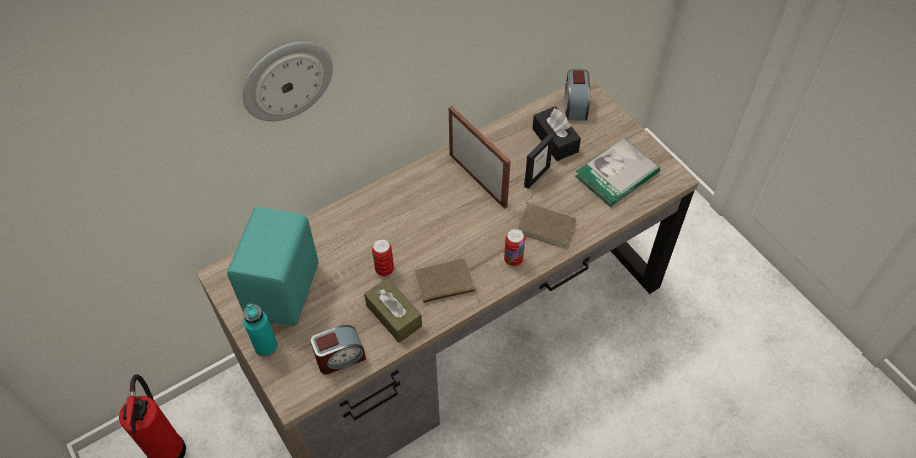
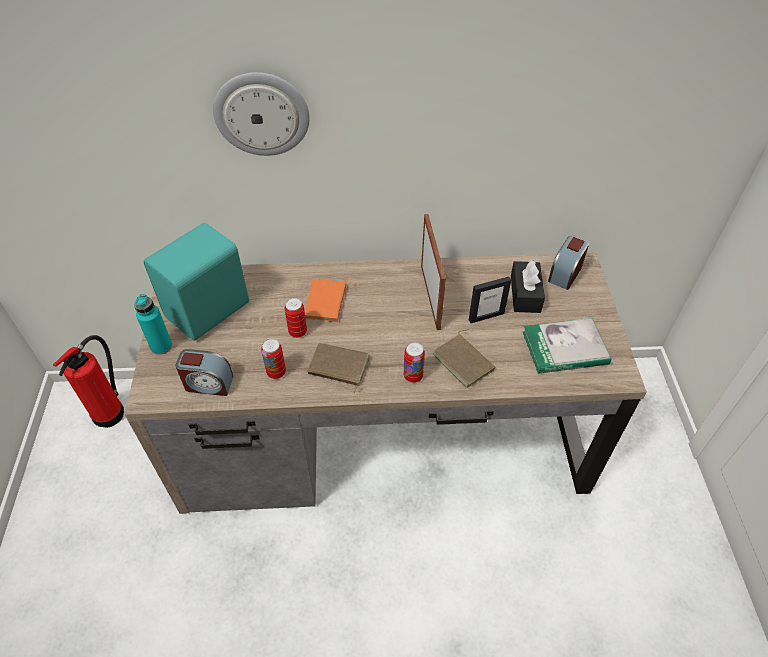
camera: 30 degrees right, 5 degrees down
(390, 229) = (327, 302): none -> orange book
(394, 316) = (276, 372): brown tissue box -> can

